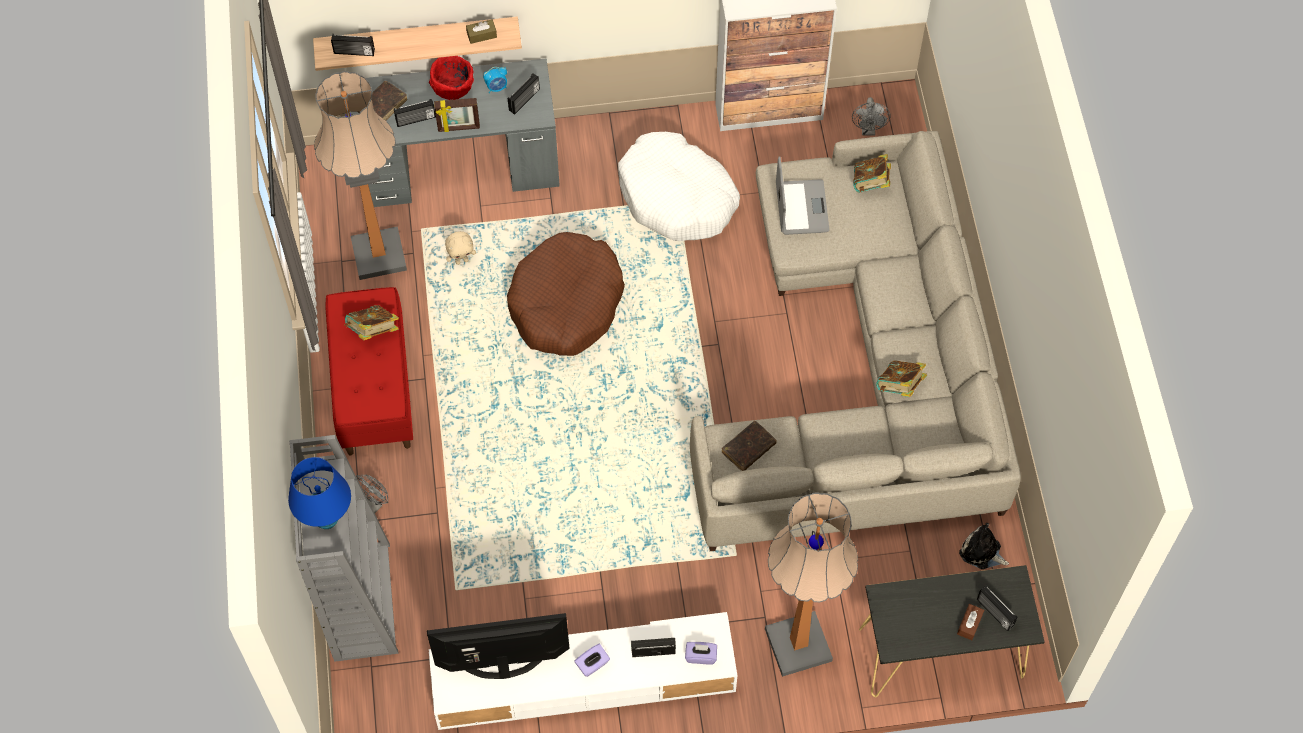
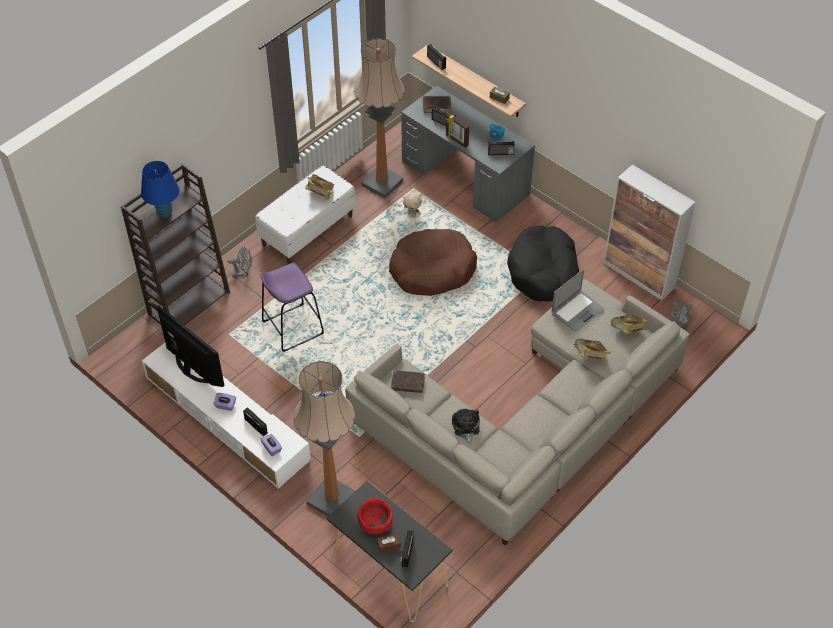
camera: 50 degrees right, 10 degrees down
(361, 600) = (189, 302): grey bookcase -> brown bookcase
(373, 388) = (307, 230): red bench -> white bench
(452, 86) = (477, 123): red bowl -> red bowl (375, 522)
(512, 512) = (292, 328): none -> purple stool
(677, 197) = (543, 272): white dog bed -> black dog bed
(899, 387) = (514, 426): book -> book (589, 357)
(982, 552) = (471, 550): plush toy -> plush toy (466, 427)

